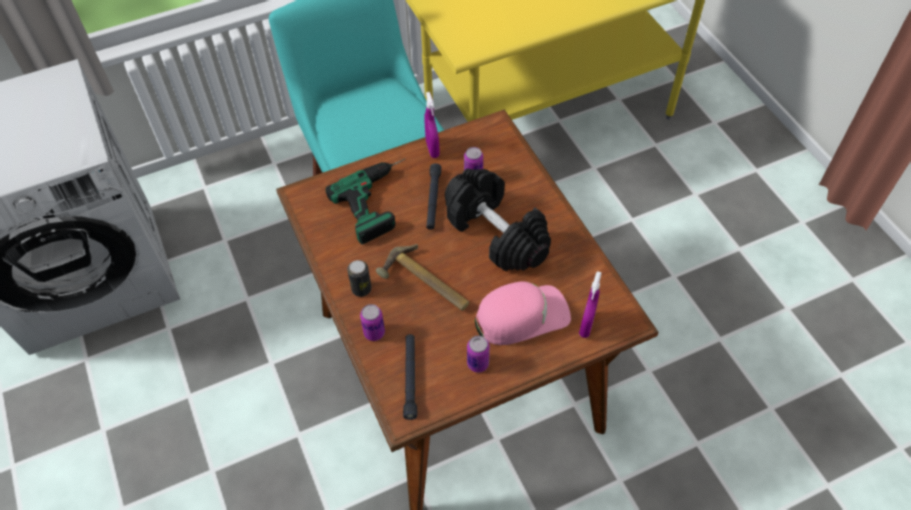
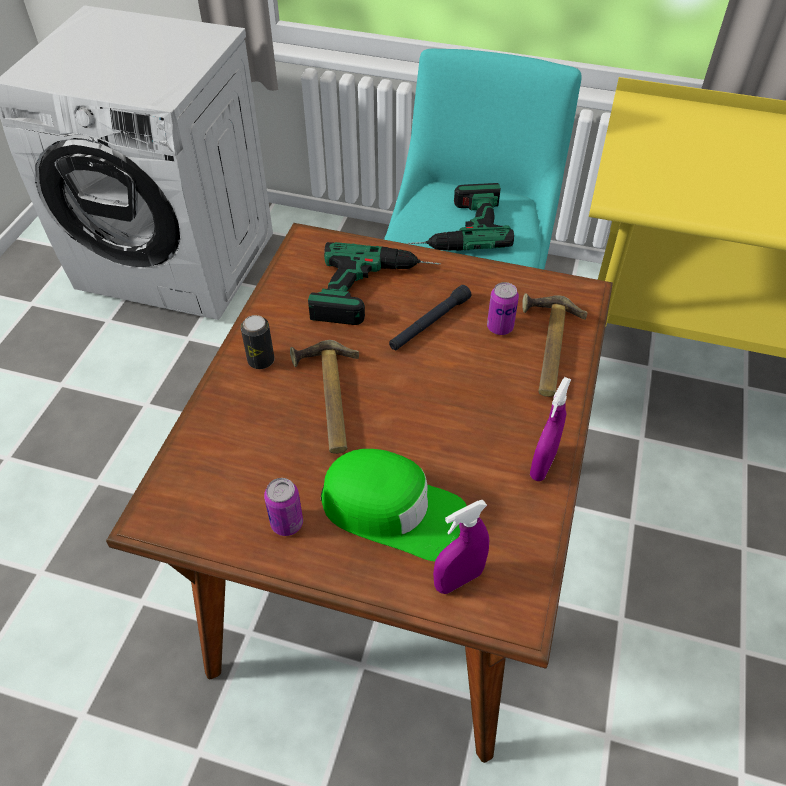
camera: 40 degrees right, 5 degrees down
(368, 127) = (455, 228): none -> power drill
(374, 332) = (223, 411): can -> none
(410, 378) = (204, 483): black flashlight -> none
(432, 149) = (484, 274): purple spray bottle -> purple spray bottle (542, 465)
(496, 233) = (462, 401): black dumbbell -> none
(509, 173) = (545, 348): none -> hammer
(522, 316) = (392, 510): pink cap -> green cap

